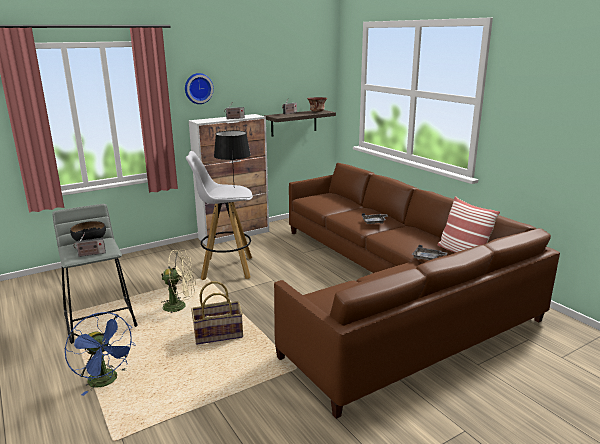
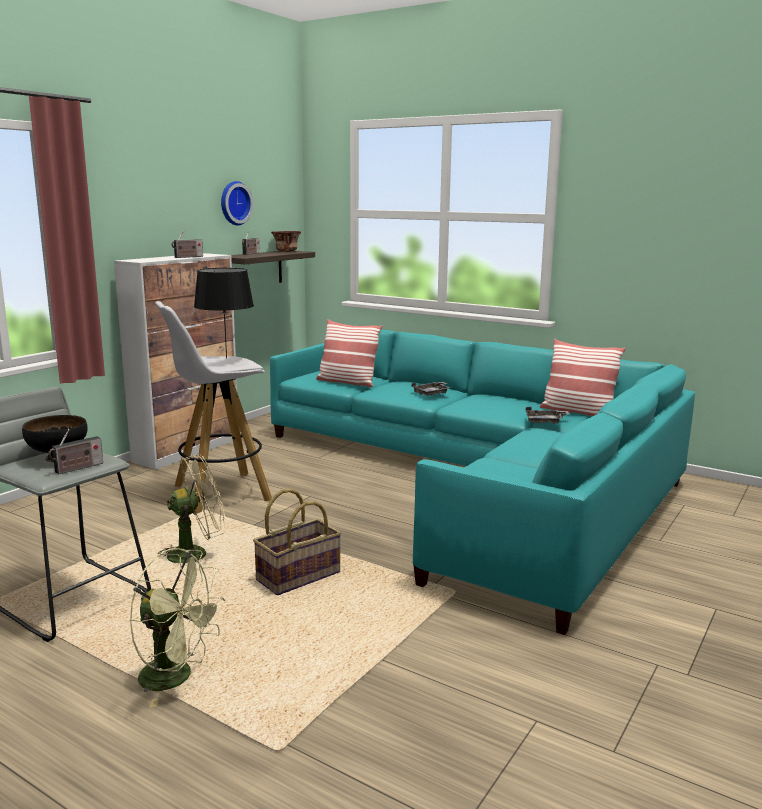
camera: 25 degrees left, 5 degrees down
(107, 381) = (177, 678): blue fan -> green fan
(198, 88) = (125, 208): wall clock -> wall clock (234, 203)
(331, 205) = (347, 382): none -> pillow
(390, 290) = (481, 483): brown sofa -> turquoise sofa

